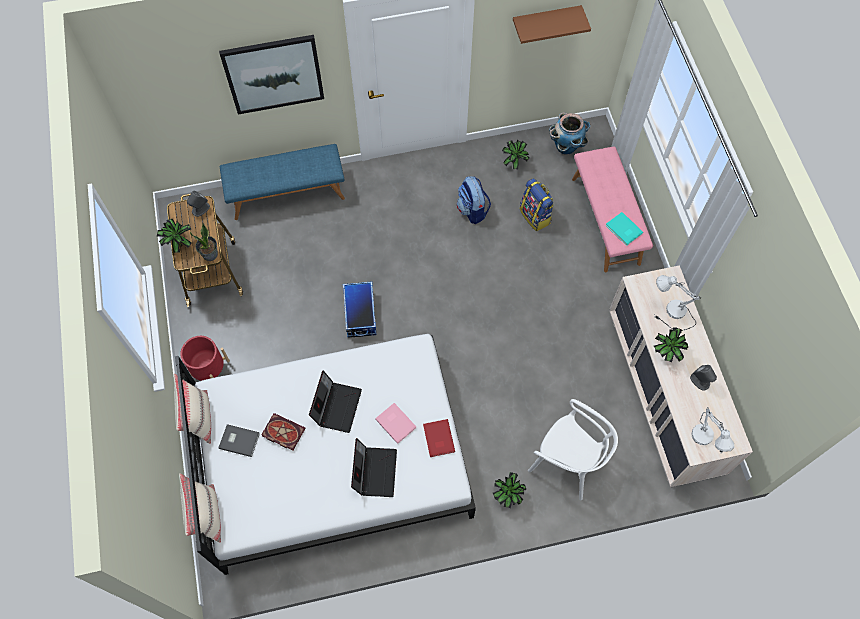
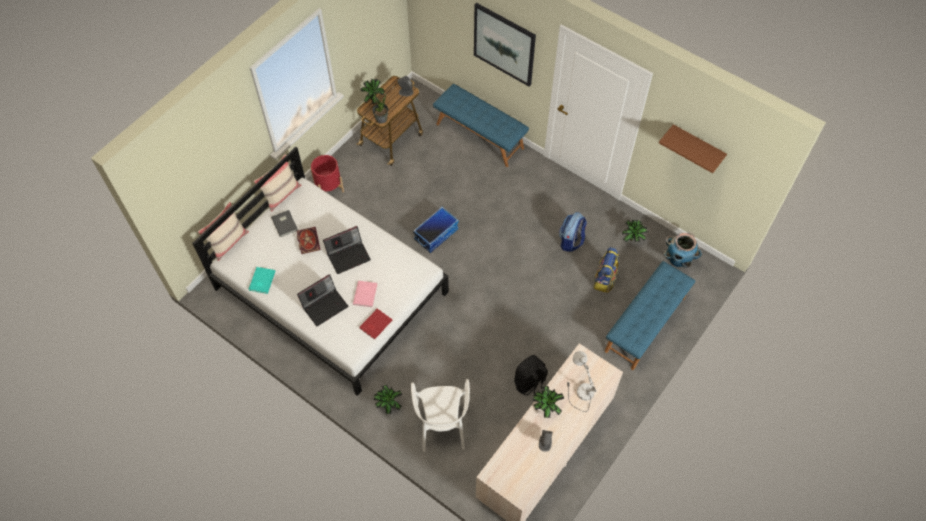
camera: 50 degrees right, 5 degrees down
(586, 355) = (530, 383): none -> black backpack
(606, 220) = (645, 325): pink bench -> blue bench
(623, 230) = (631, 329): turquoise book -> turquoise book (261, 281)
(709, 438) = (507, 475): white table lamp -> none

